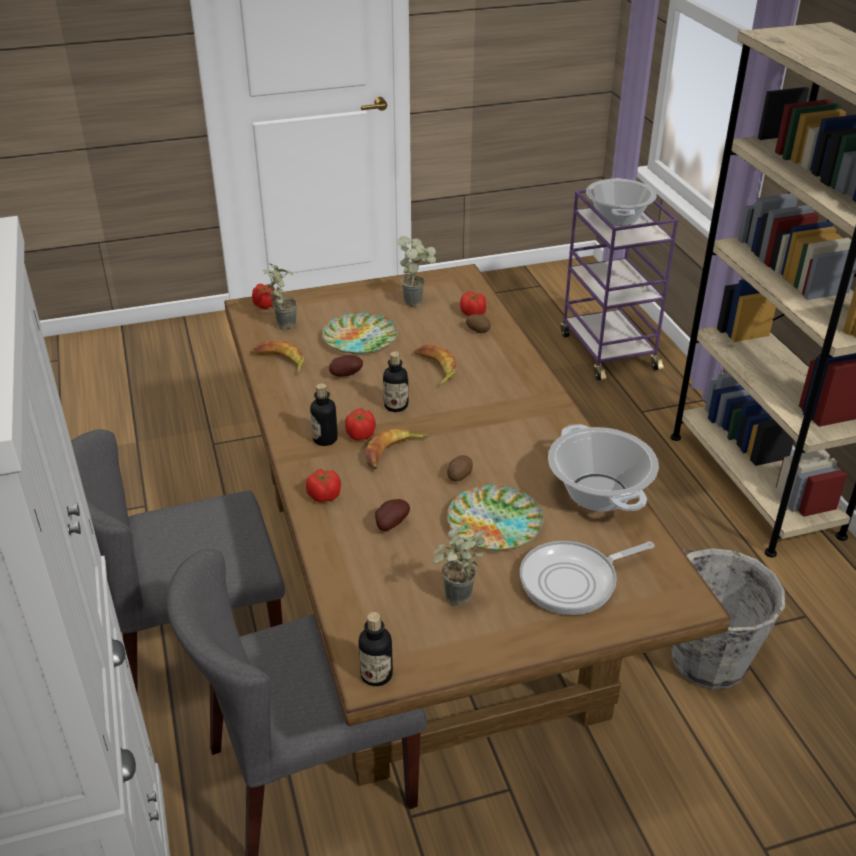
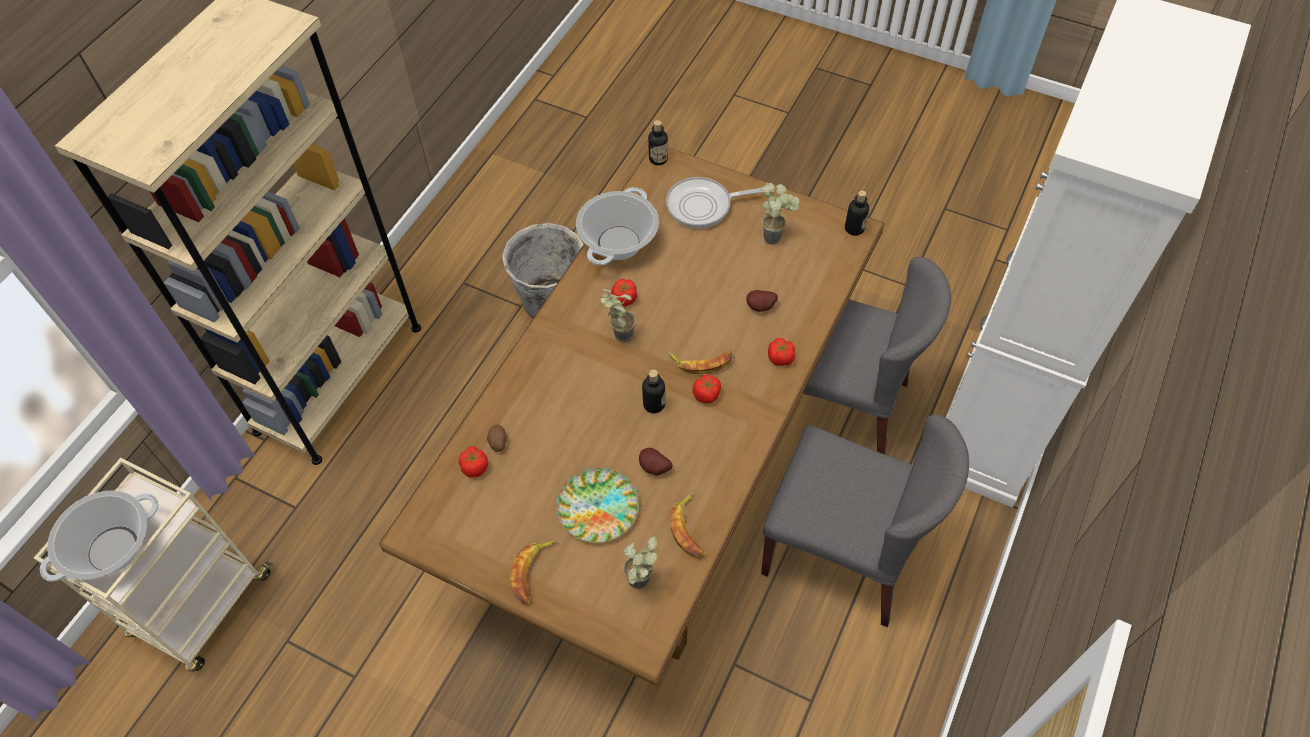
camera: 135 degrees left, 20 degrees up
(265, 305) = (627, 634): tomato -> tomato (624, 299)
(325, 439) = (734, 409): bottle -> bottle (658, 159)
(417, 301) = (496, 523): potted plant -> potted plant (618, 335)
(434, 368) = (583, 423): banana -> banana (532, 573)
(459, 475) = (682, 313): potato -> none
(495, 523) = (700, 266): plate -> none
(573, 581) = (703, 206): frying pan -> frying pan turned 150 degrees clockwise
(607, 351) = (201, 607): purple cart -> beige cart

